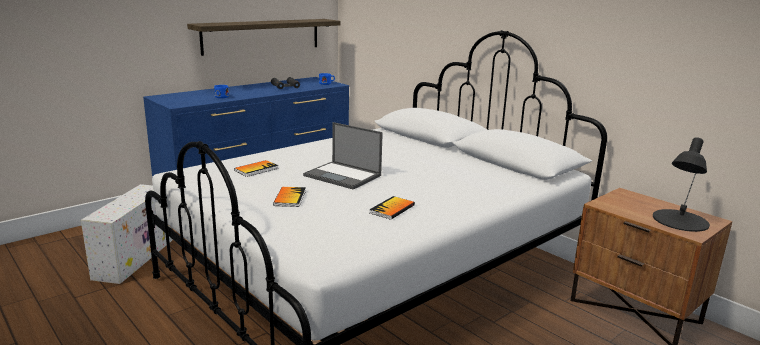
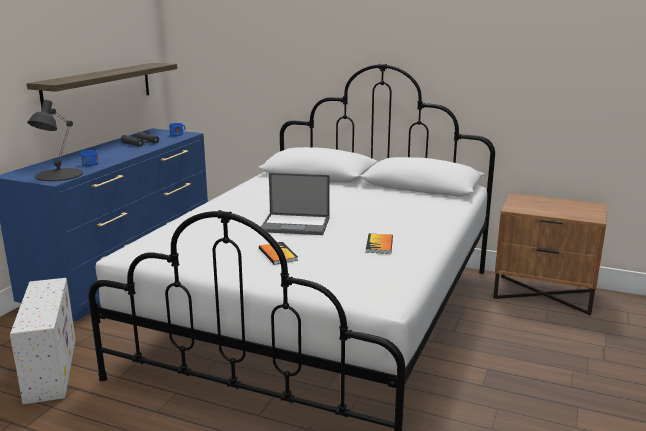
camera: 25 degrees left, 0 degrees up
(256, 169) = (204, 235): book -> none
(679, 220) = (576, 210): black table lamp -> black table lamp (58, 175)

